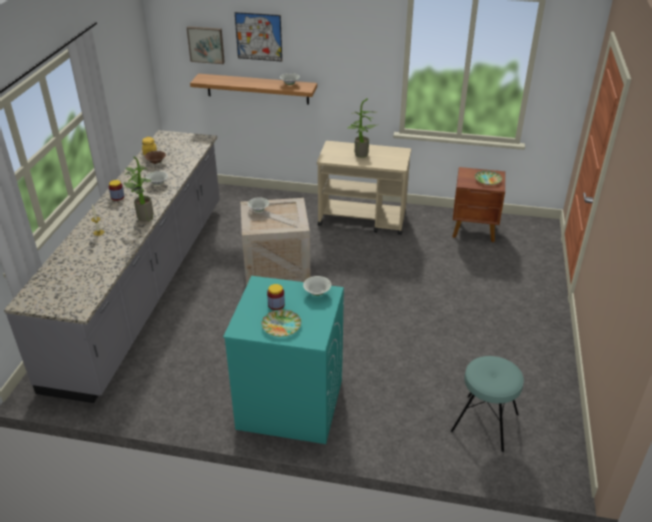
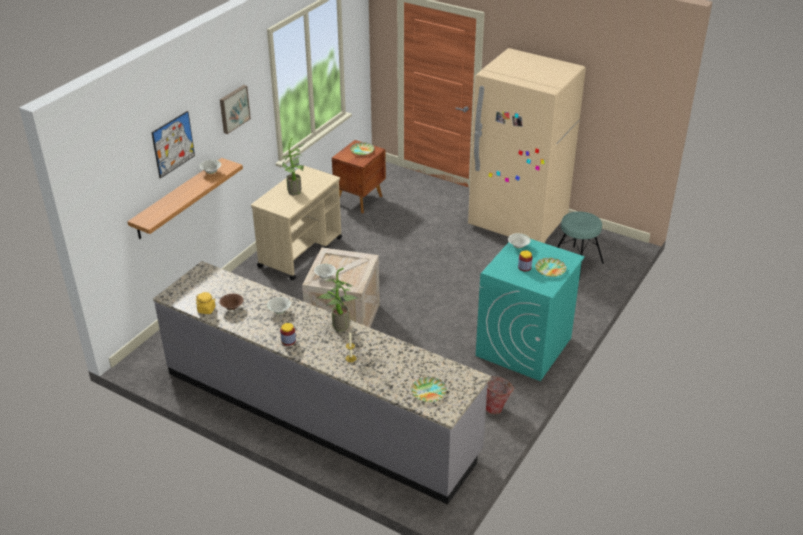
camera: 70 degrees left, 0 degrees up
(55, 285) = (428, 391): none -> plate
(180, 401) = (496, 408): none -> bucket
(206, 44) = (131, 184): picture -> picture (233, 108)
(529, 352) = (518, 223): none -> beige fridge

